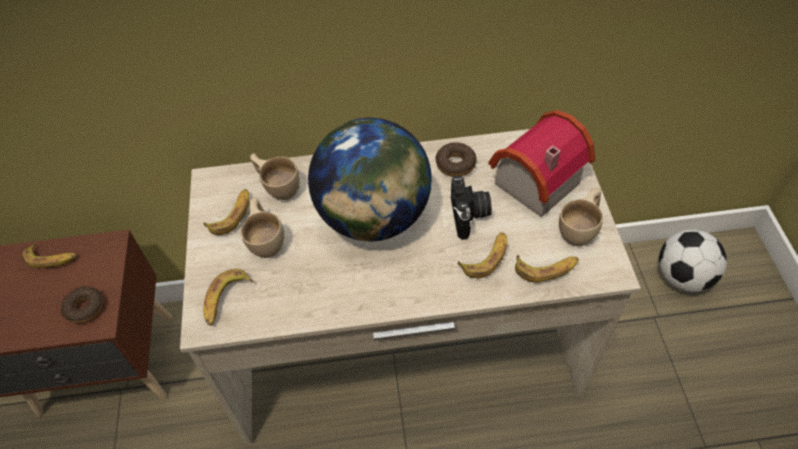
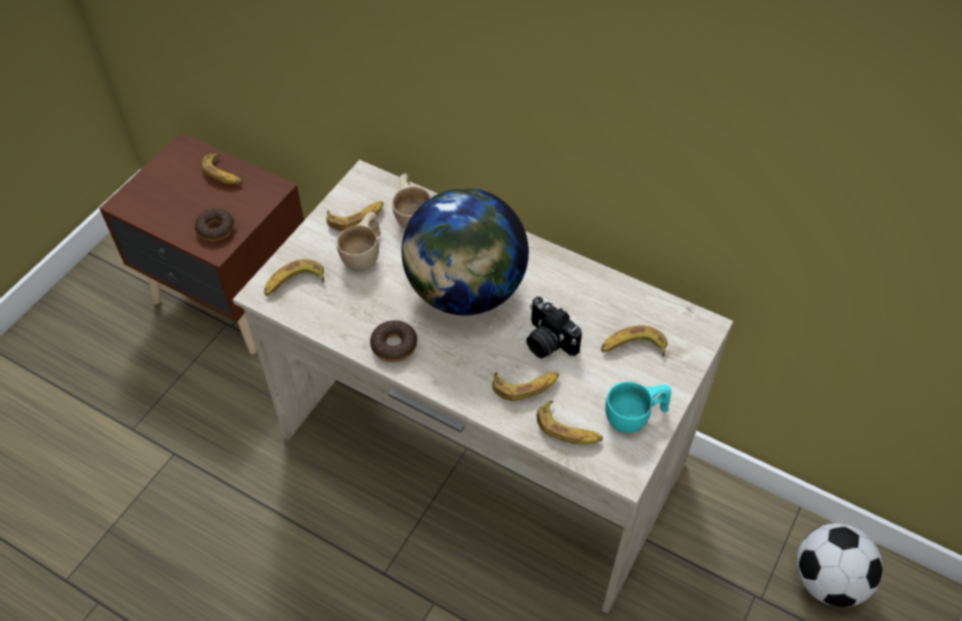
camera: 35 degrees right, 0 degrees up
(455, 164) = (580, 289): donut -> donut (394, 345)
(469, 216) = (547, 341): camera -> camera turned 105 degrees clockwise
(531, 182) = (633, 348): toy house -> banana
(581, 229) = (635, 417): beige cup -> turquoise cup

